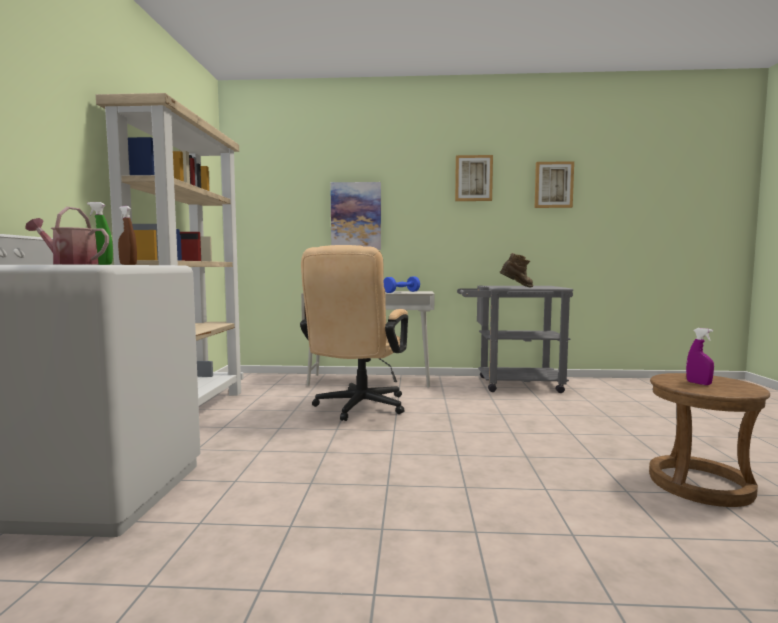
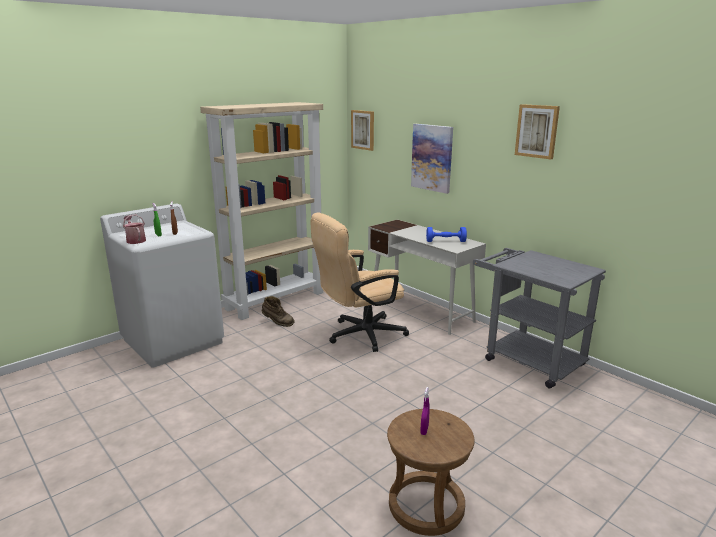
camera: 45 degrees right, 15 degrees up
(517, 287) = (527, 268): brown boot -> brown boot (277, 323)
(553, 185) = (627, 148): picture -> picture (363, 130)

